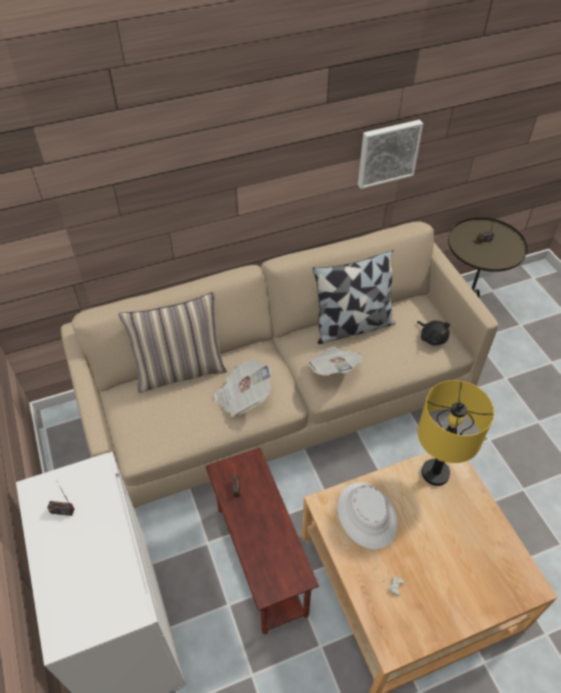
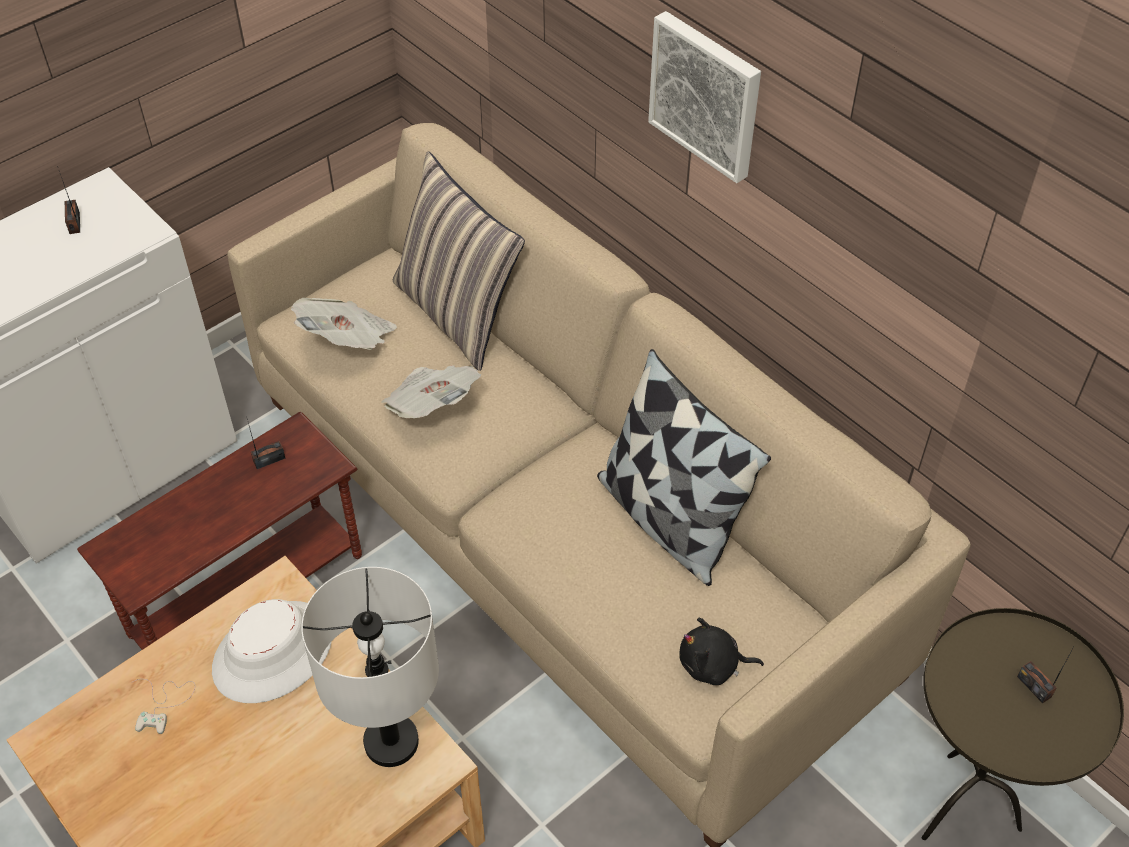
camera: 70 degrees right, 0 degrees up
(333, 369) = (544, 513): newspaper -> newspaper (348, 340)
(387, 153) = (941, 319): picture -> picture (707, 94)
(432, 337) = (713, 665): black plush toy -> black plush toy turned 60 degrees clockwise
(435, 473) = (392, 742): yellow table lamp -> white table lamp

